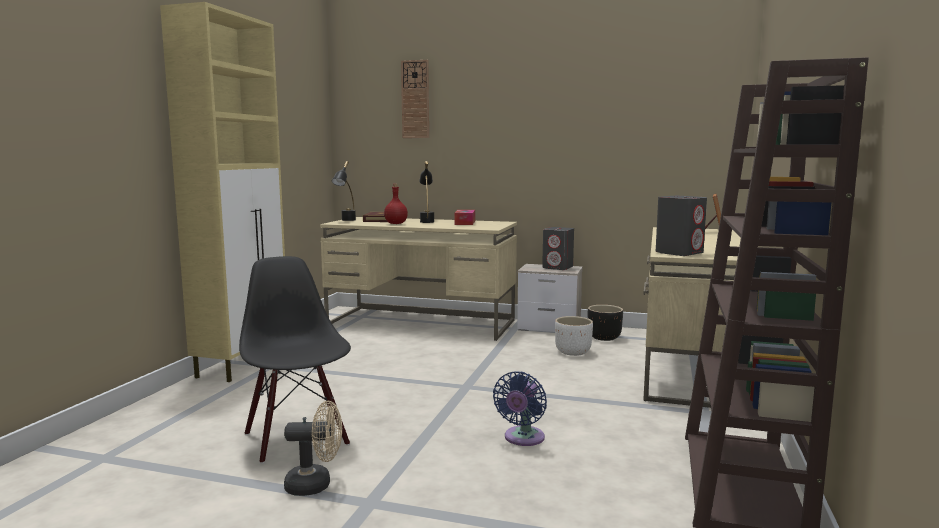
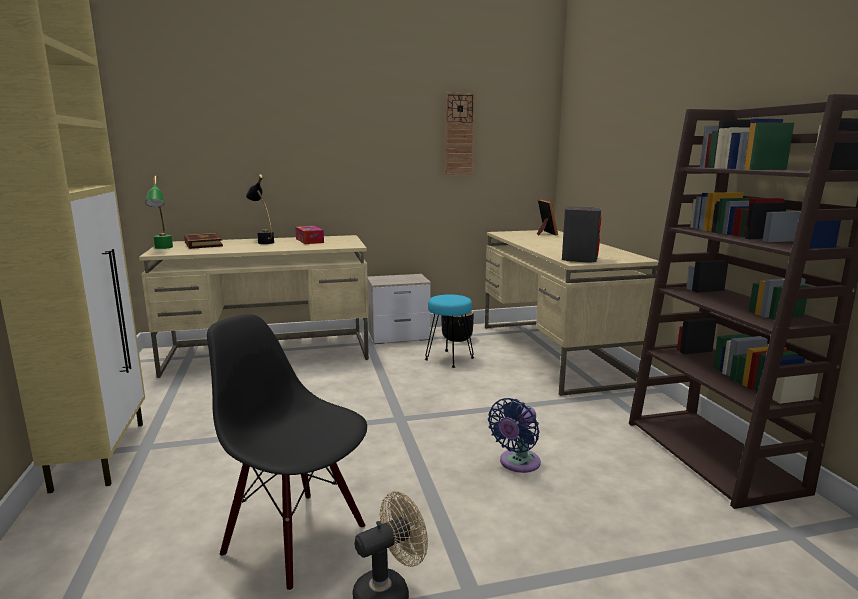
camera: 30 degrees left, 5 degrees up
(346, 220) = (163, 248): black table lamp -> green table lamp
(396, 223) = (236, 248): red bottle -> none
(415, 99) = (228, 102): wall clock -> wall clock (459, 134)
(522, 439) = (517, 463): blue fan -> blue fan turned 45 degrees clockwise
(558, 267) = (403, 277): grey speaker -> none
(572, 352) = (449, 359): white planter -> turquoise stool

